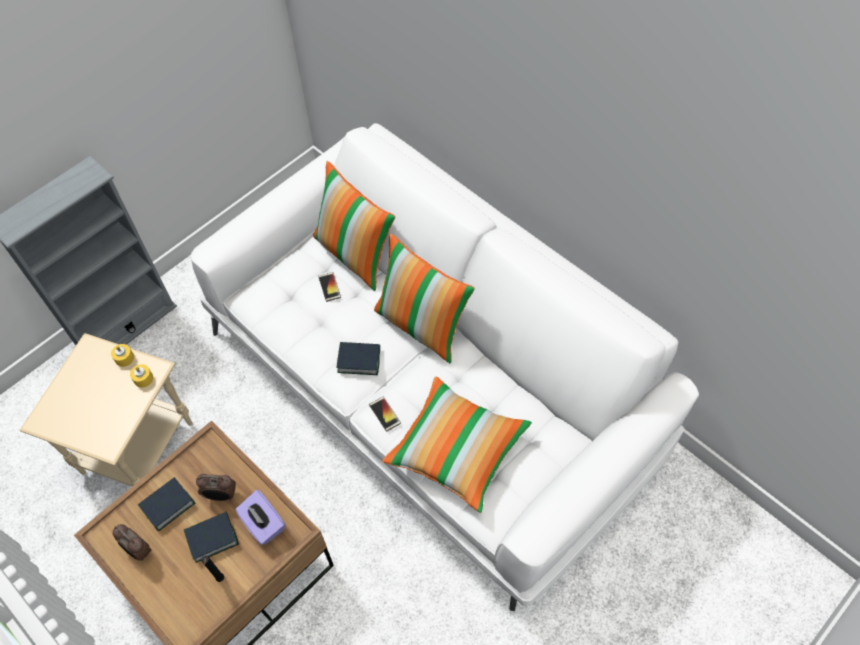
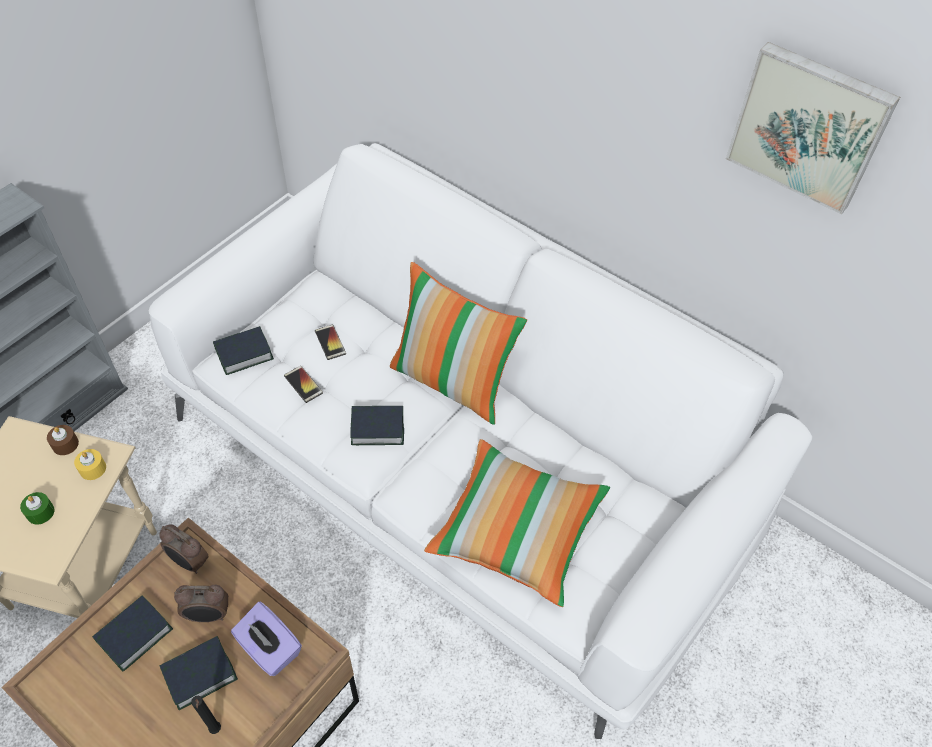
camera: 10 degrees left, 5 degrees down
(104, 409) = (40, 512): none -> green candle
(124, 358) = (65, 444): yellow candle -> brown candle
(138, 550) = (96, 701): alarm clock -> alarm clock (189, 562)
(262, 292) = (244, 354): none -> book
(355, 254) = (359, 302): pillow -> none
(384, 414) = (418, 492): phone -> phone (303, 384)
(685, 166) = (809, 126): none -> picture

